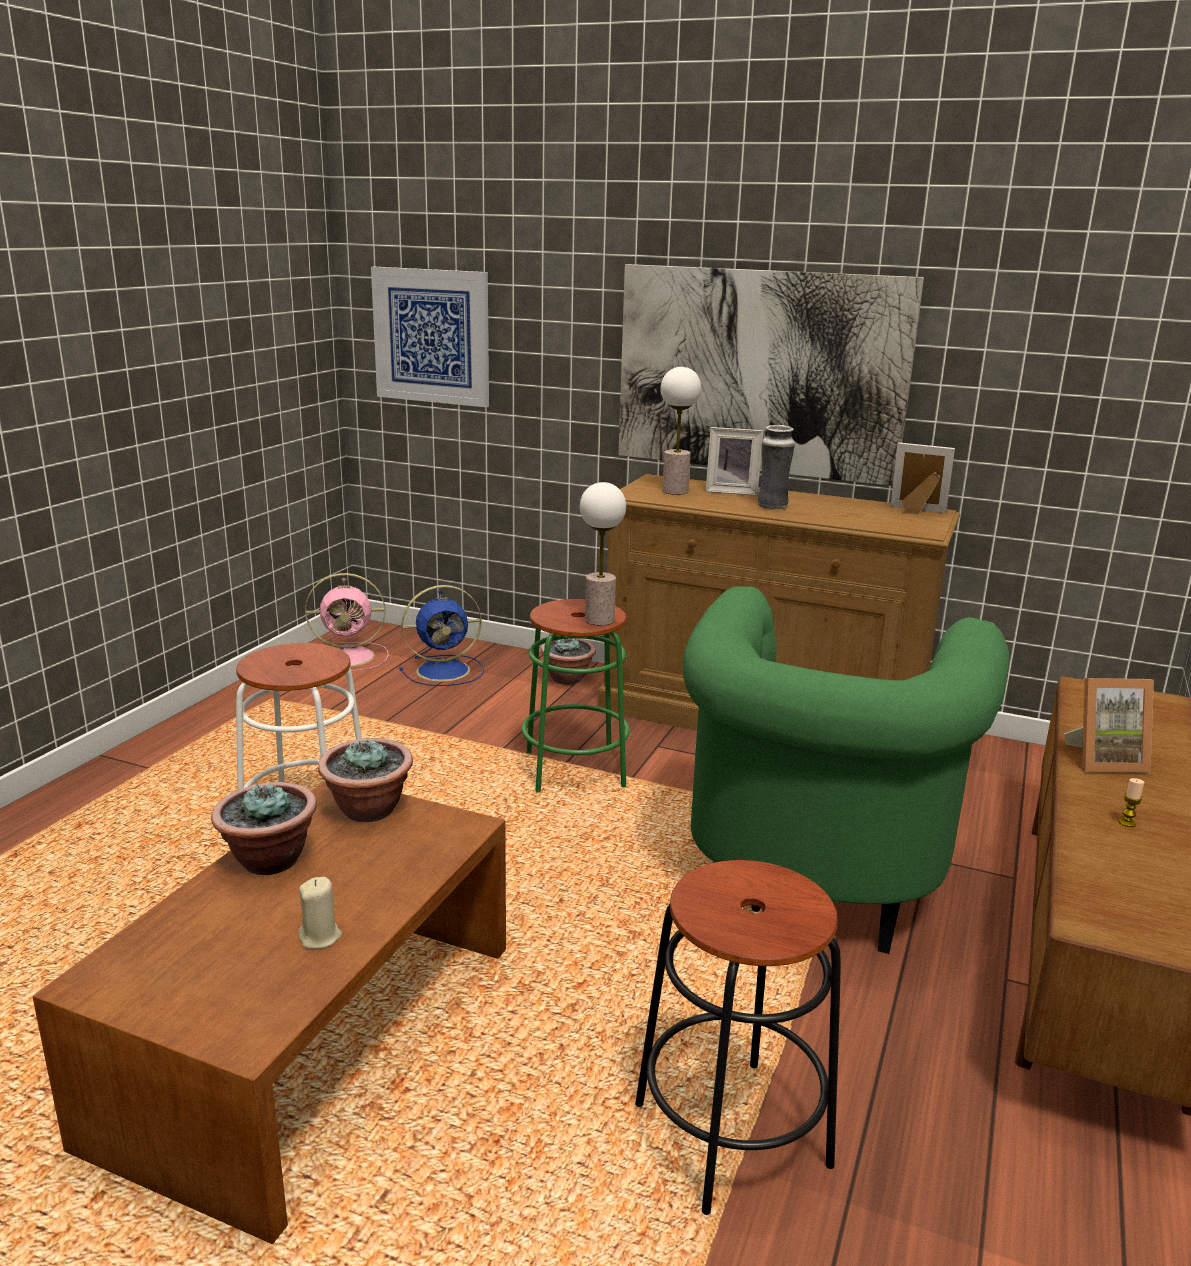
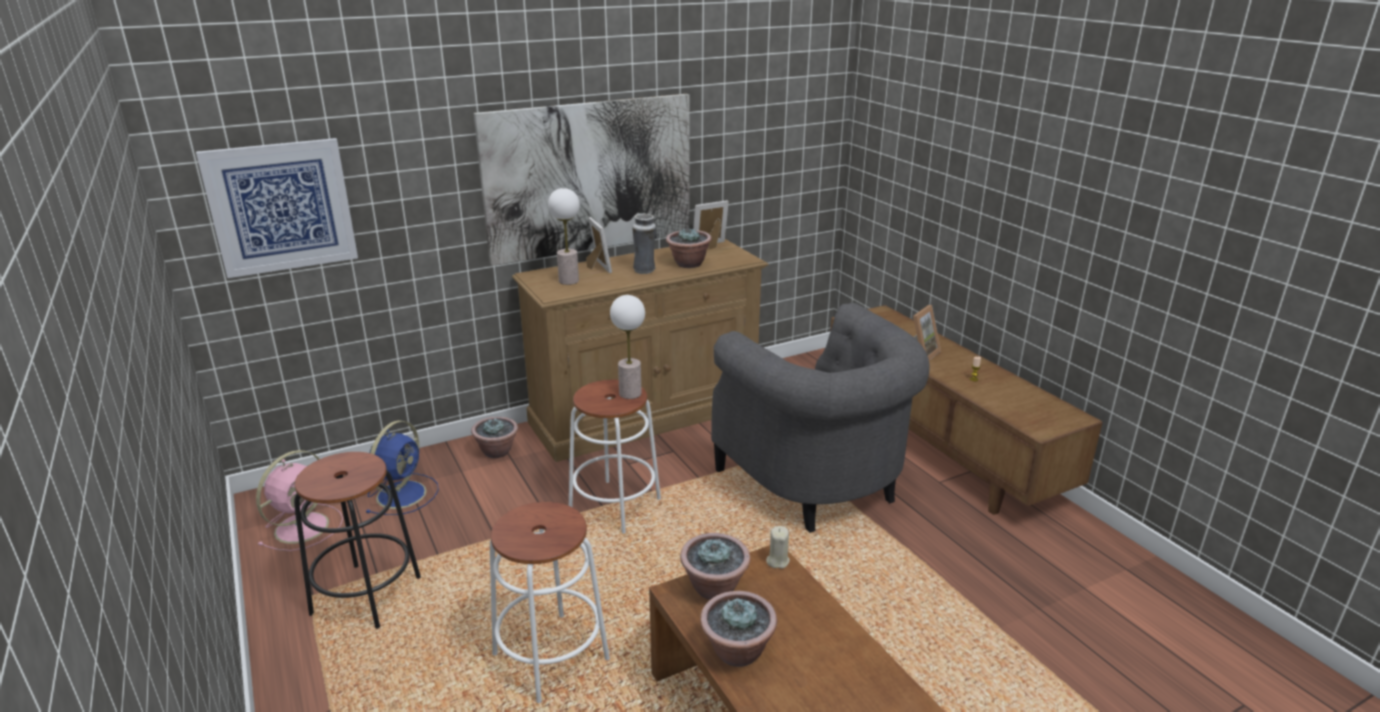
camera: 50 degrees left, 5 degrees up
(320, 937) = (847, 661): beige candle -> beige candle (777, 561)
(575, 769) = (615, 506): green stool -> white stool
(731, 1134) = (978, 620): black stool -> black stool (366, 596)
(732, 491) = (597, 268): picture frame -> picture frame turned 75 degrees counterclockwise
(815, 876) = (814, 485): green armchair -> grey armchair
(838, 516) = (688, 264): none -> potted plant

